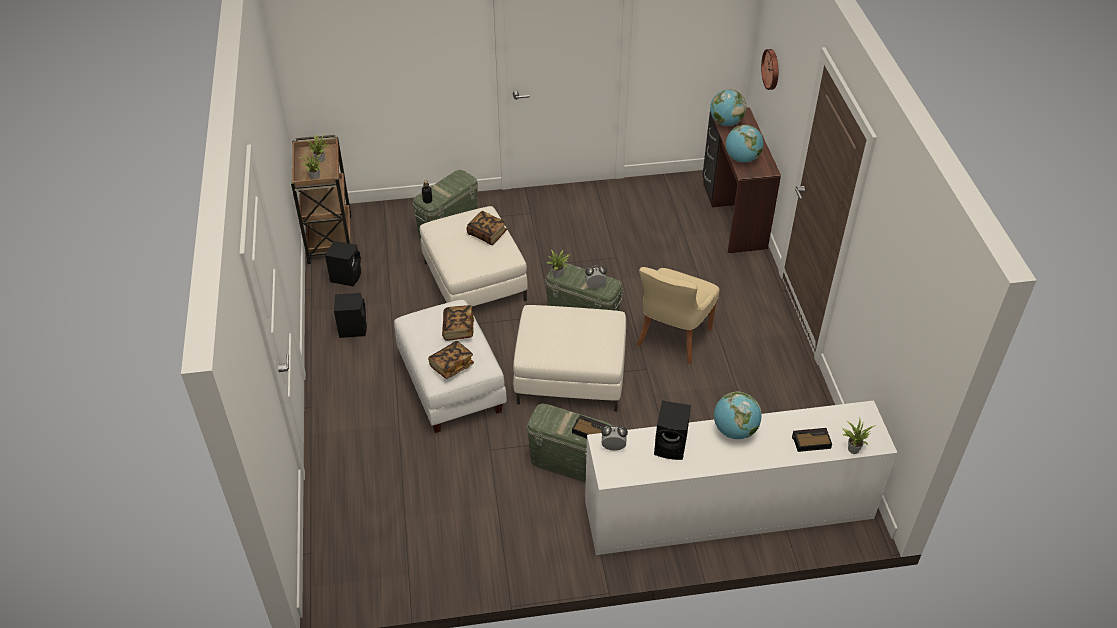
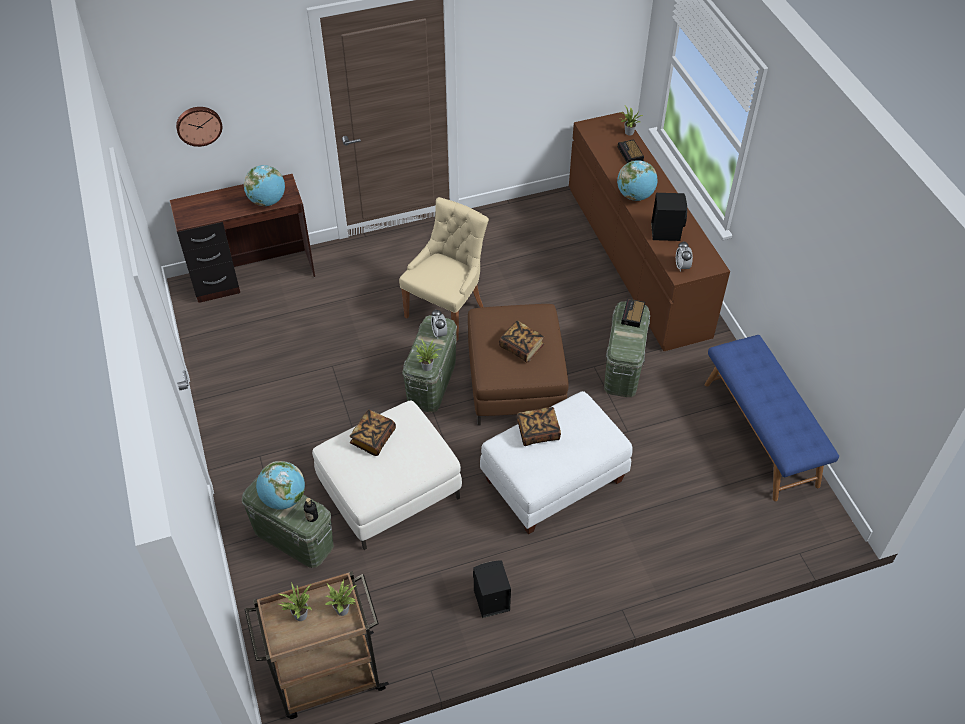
camera: 100 degrees left, 5 degrees up
(346, 276) = (400, 633): black speaker -> none
(451, 366) = (592, 428): book -> book (521, 347)
(456, 563) = (761, 433): none -> blue bench
(569, 376) = (515, 382): white ottoman -> brown ottoman
(672, 338) = (447, 310): beige chair -> beige chair turned 75 degrees counterclockwise
(726, 122) = (201, 216): globe -> globe (284, 498)
(728, 510) = (637, 259): white dresser -> brown dresser

